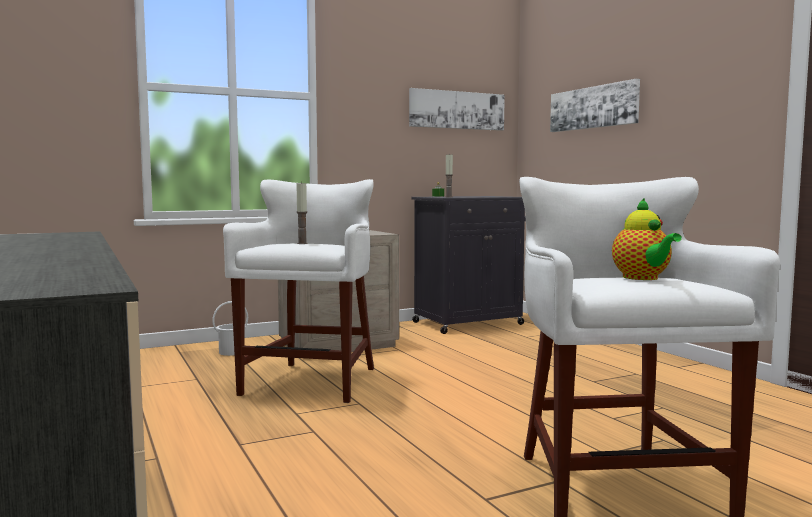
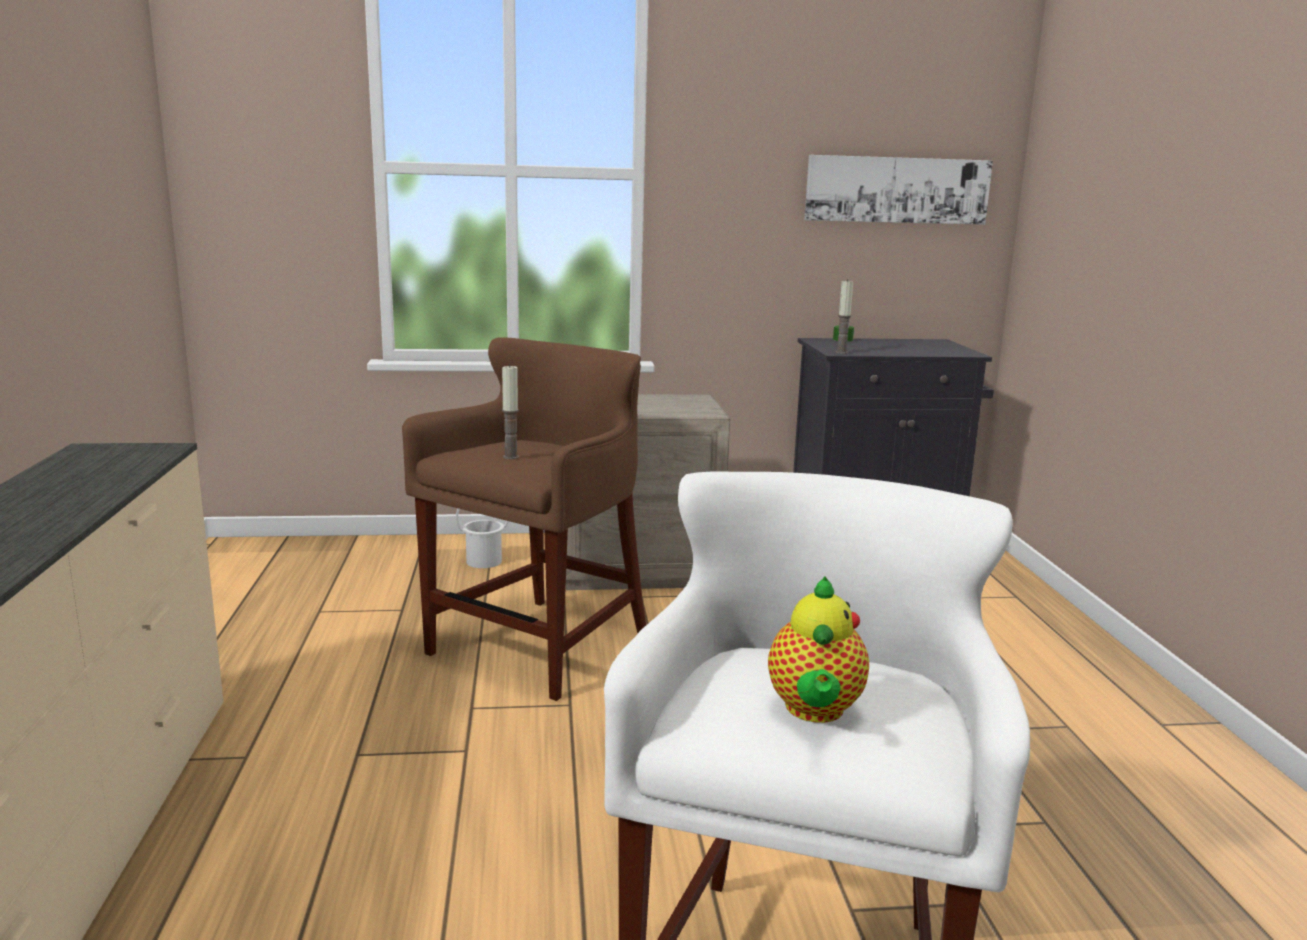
camera: 20 degrees right, 10 degrees up
(312, 382) = (540, 646): white stool -> brown stool
(593, 107) = (1126, 208): picture -> none

